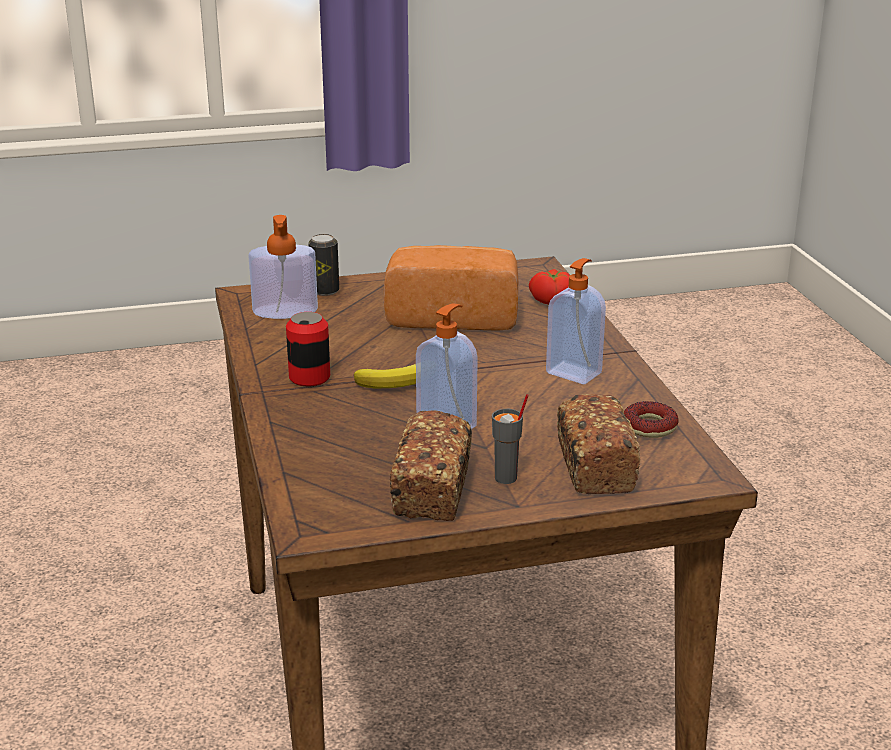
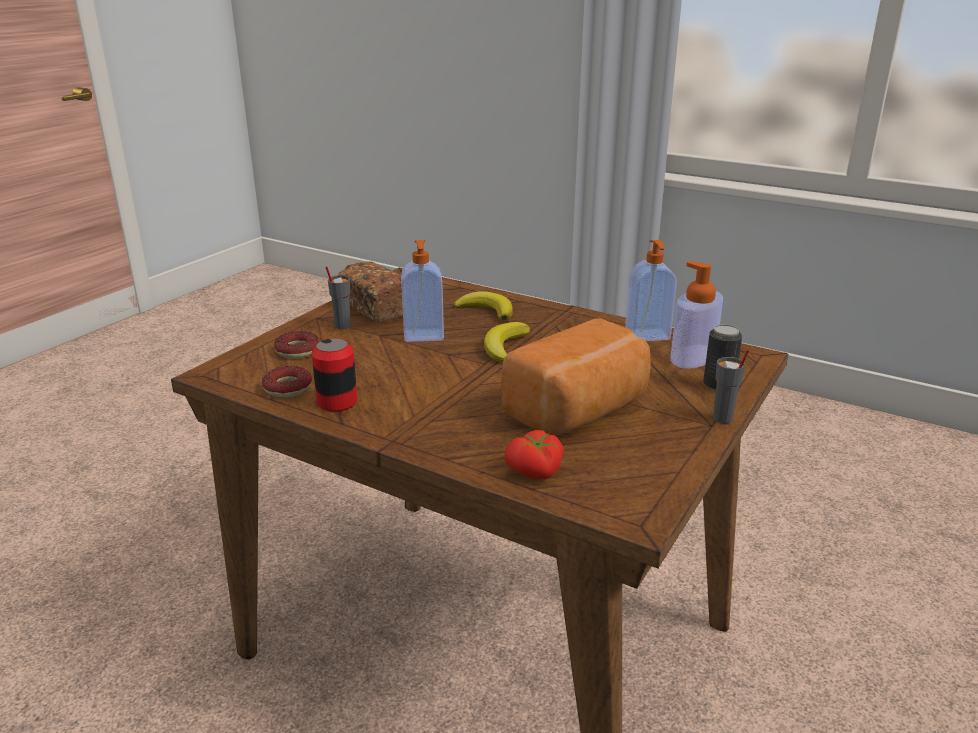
camera: 135 degrees right, 0 degrees up
(309, 377) = (560, 326): can -> can (337, 402)
(329, 426) = (487, 310): none -> banana
(378, 277) = (723, 418): none -> grey cup
(574, 372) = (399, 405): soap dispenser -> soap dispenser (648, 336)
(594, 465) = (297, 350): bread -> donut

